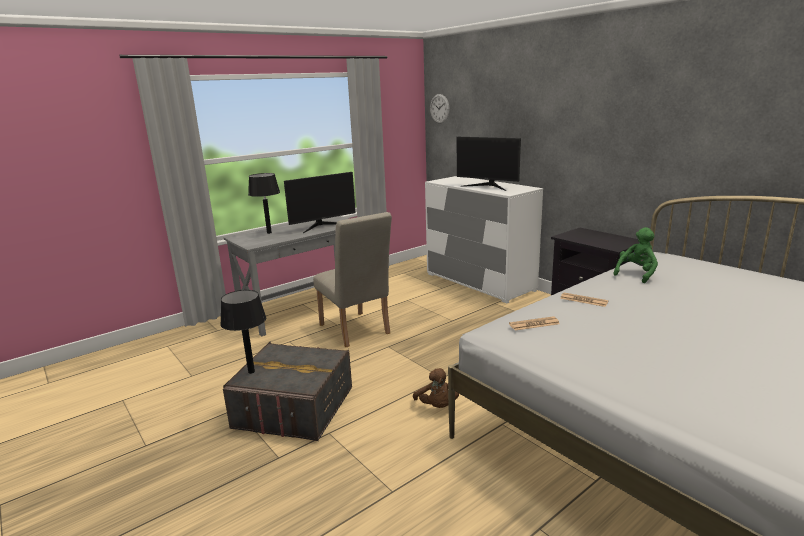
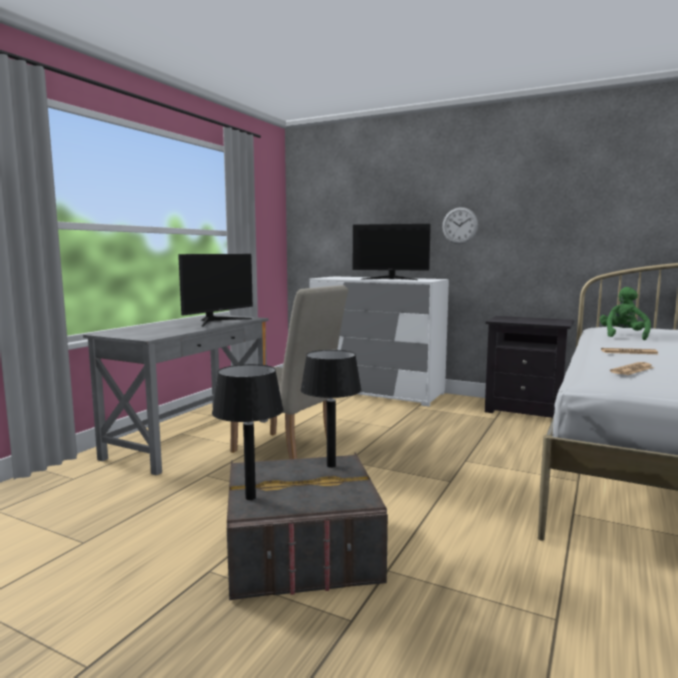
camera: 25 degrees left, 10 degrees down
(269, 233) = (150, 328): black table lamp -> black table lamp (331, 466)
(436, 406) = (482, 511): brown plush toy -> none
(439, 108) = (308, 203): wall clock -> wall clock (460, 225)

